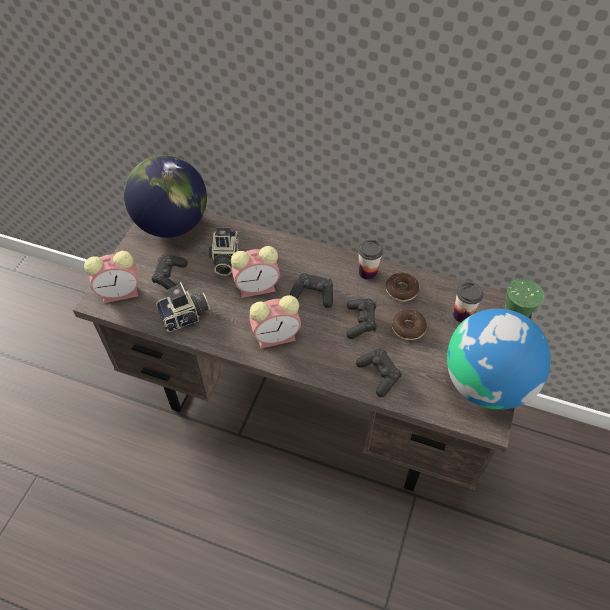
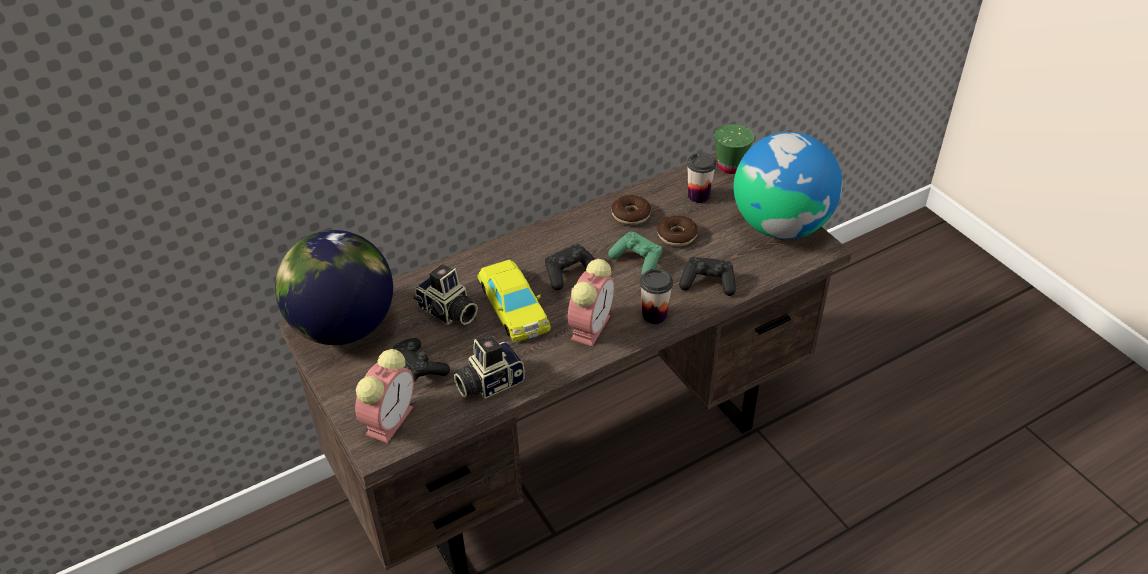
camera: 50 degrees left, 10 degrees down
(186, 317) = (489, 382): camera -> camera turned 135 degrees counterclockwise
(258, 287) = (514, 306): alarm clock -> yellow toy car
(361, 322) = (637, 261): black game controller -> green game controller
(367, 272) = (585, 223): cup -> cup (654, 315)

